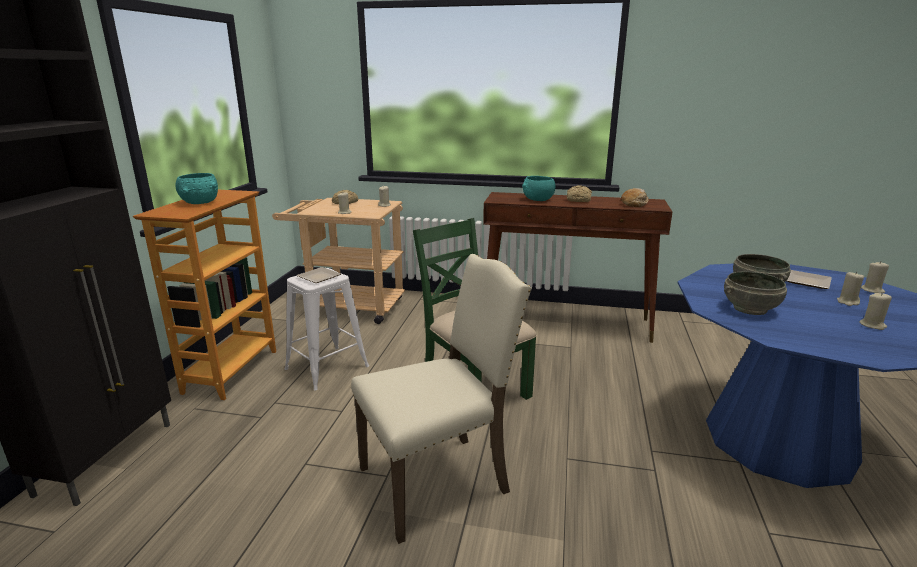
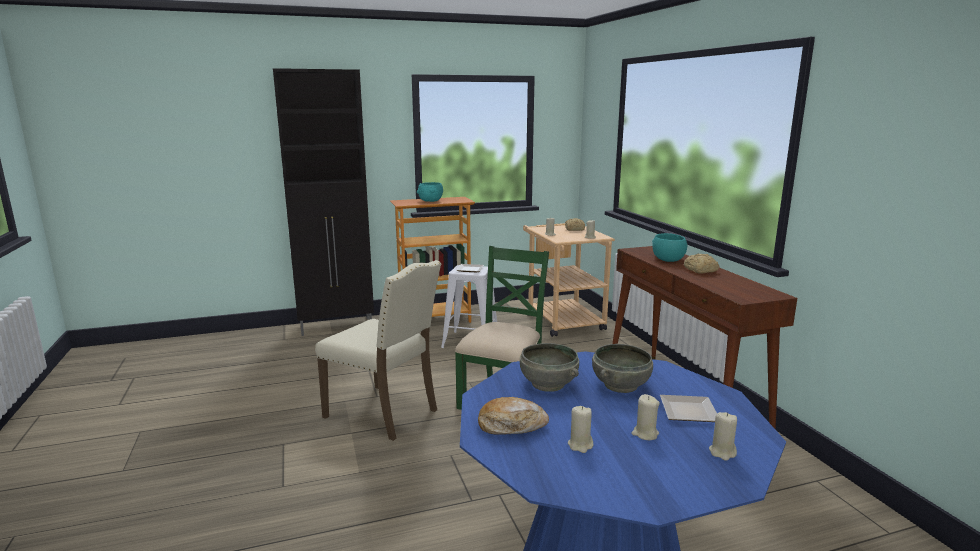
camera: 60 degrees right, 5 degrees down
(634, 203) = (738, 288): bread -> bread (511, 425)

